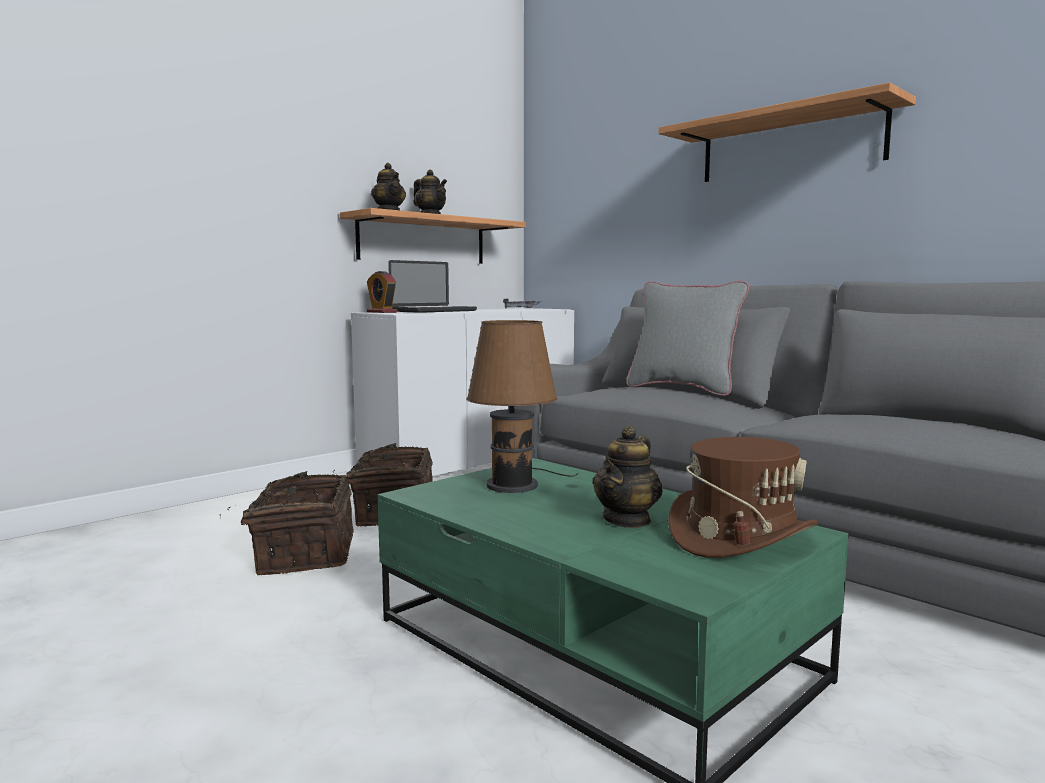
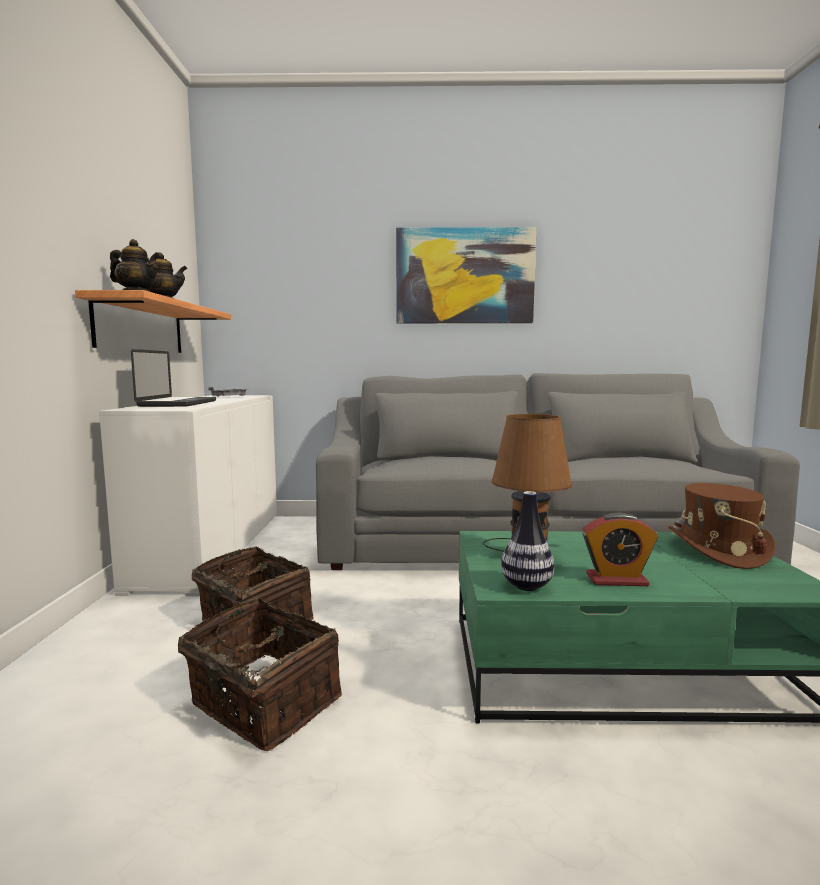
camera: 45 degrees left, 0 degrees up
(382, 312) = (139, 408): alarm clock -> alarm clock (616, 580)
(437, 498) = (526, 586): none -> vase
(627, 520) = (656, 559): teapot -> none
(683, 389) = (458, 455): grey pillow -> none
(789, 145) = (464, 276): shelf -> picture

